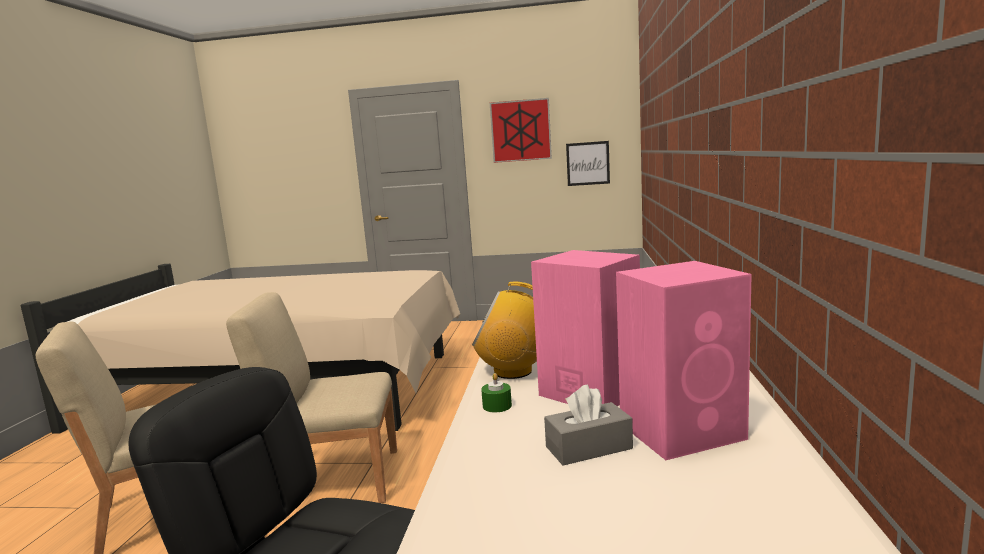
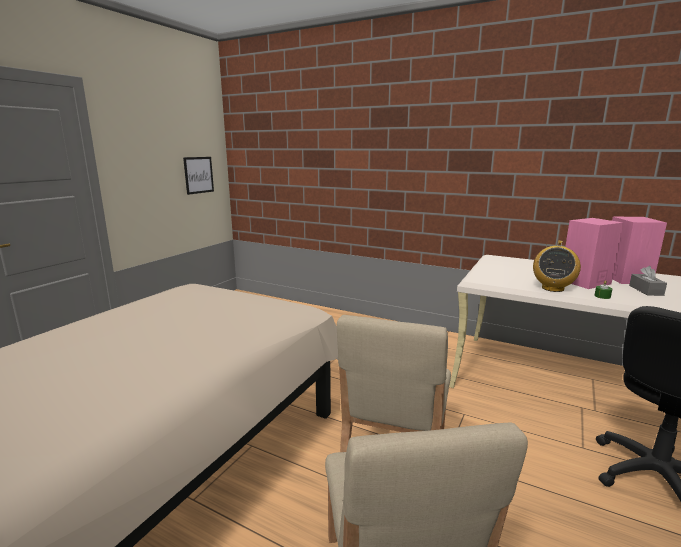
camera: 70 degrees left, 5 degrees up
(520, 130) = (147, 142): picture -> none

